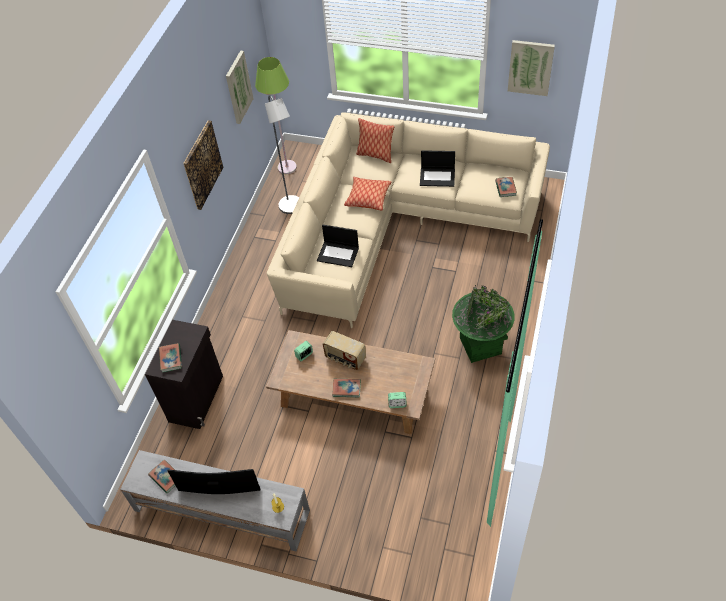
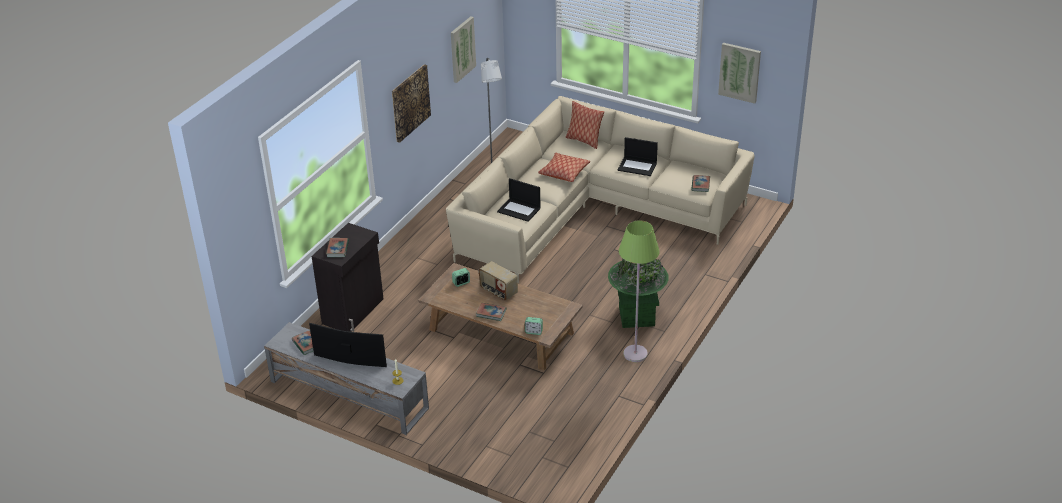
camera: 10 degrees right, 15 degrees down
(287, 167) = (501, 149): green floor lamp -> green floor lamp (635, 354)

